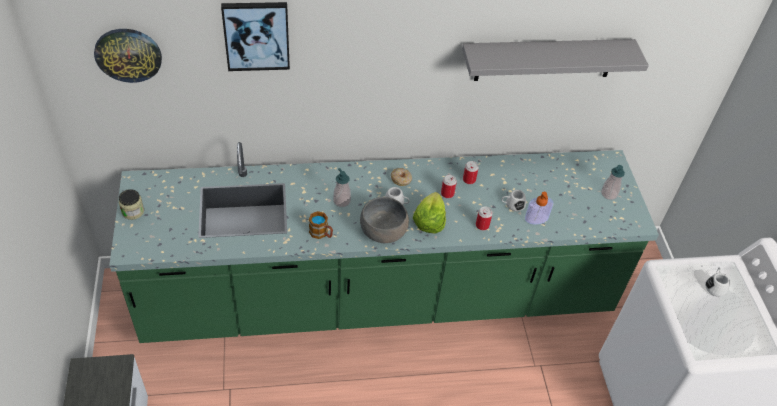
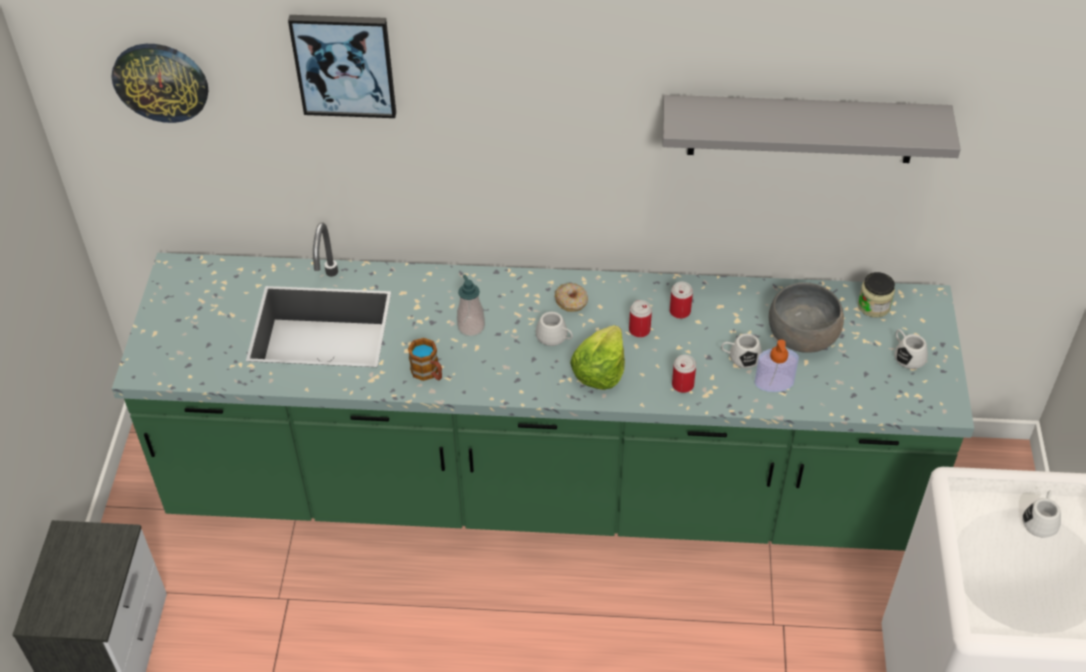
camera: 15 degrees right, 0 degrees up
(133, 211) = (160, 313): jar -> jar (873, 306)
(383, 232) = (524, 379): grey bowl -> grey bowl (802, 336)
(609, 194) = (907, 355): soap dispenser -> white mug

